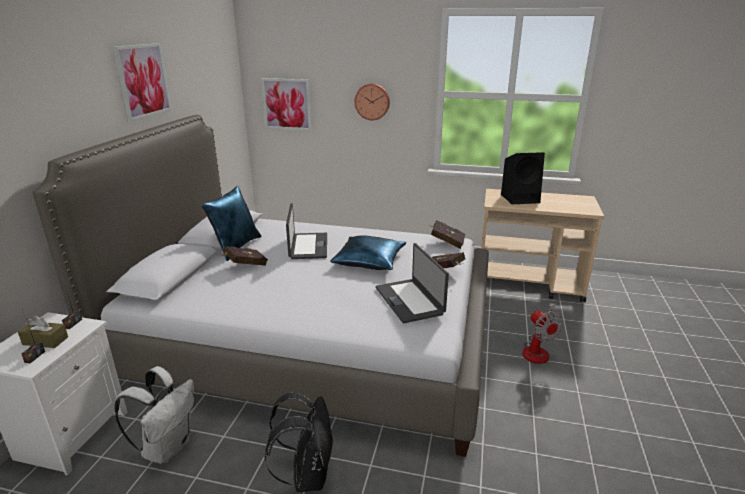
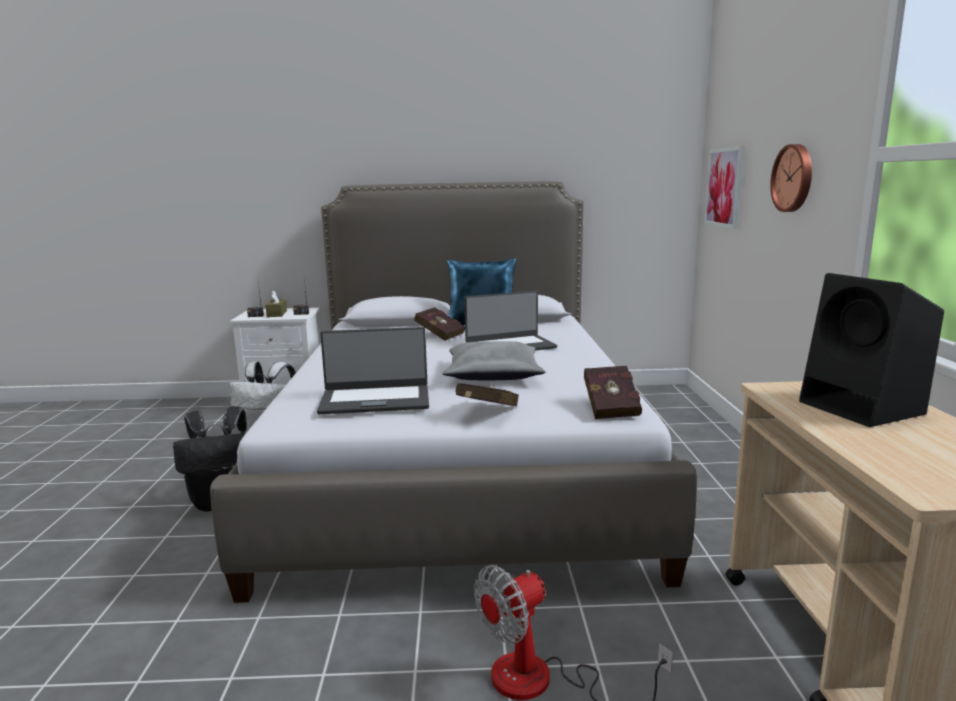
camera: 75 degrees right, 10 degrees down
(143, 81) = (489, 136): picture -> none
(369, 260) = (494, 374): blue pillow -> grey pillow
(410, 300) = (375, 400): laptop -> laptop turned 150 degrees counterclockwise

